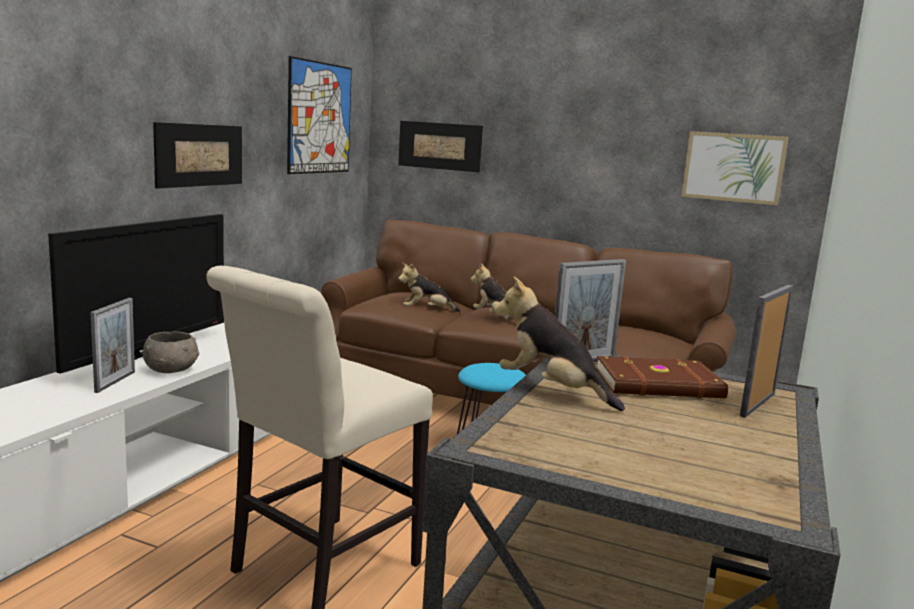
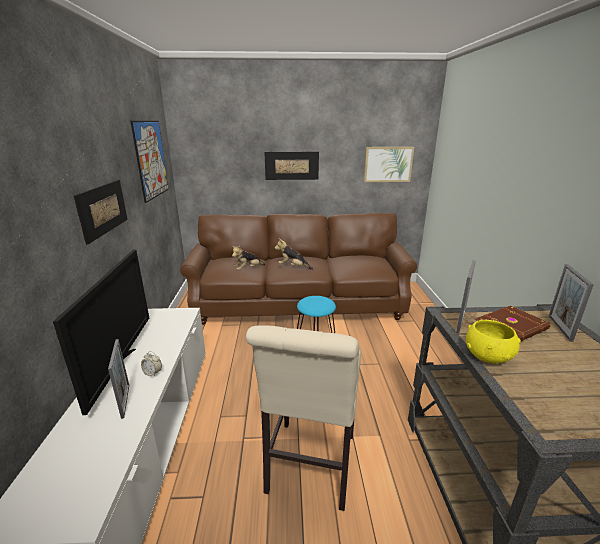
camera: 25 degrees left, 10 degrees up
(171, 370) = (153, 373): grey bowl -> alarm clock
(439, 146) = (221, 165): picture -> picture (291, 165)
(551, 391) = (488, 356): plush toy -> yellow bowl

